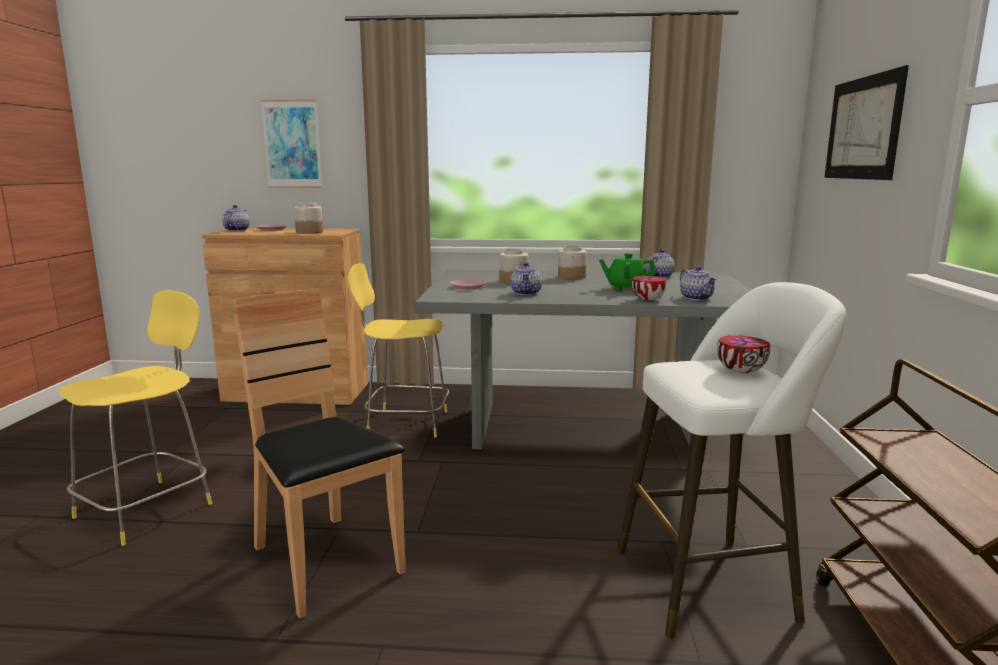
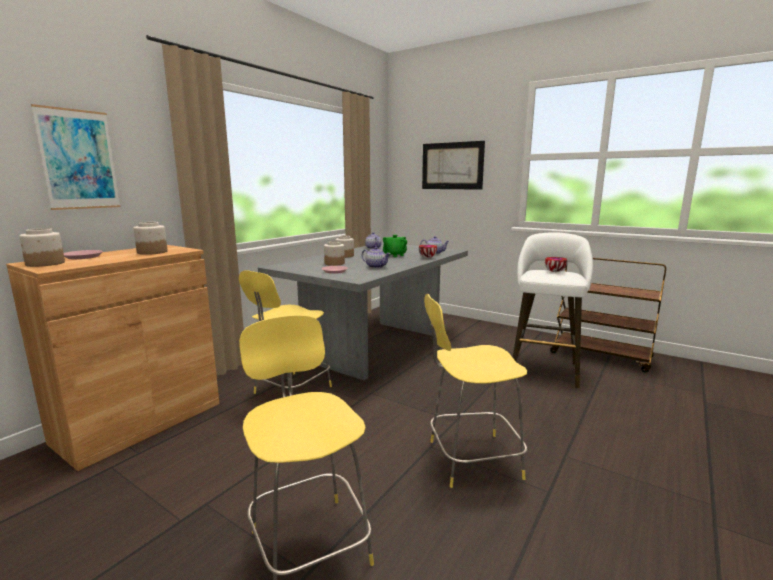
camera: 60 degrees left, 0 degrees up
(236, 230) = (45, 264): teapot -> jar
(325, 562) = (470, 459): brown chair -> yellow stool

